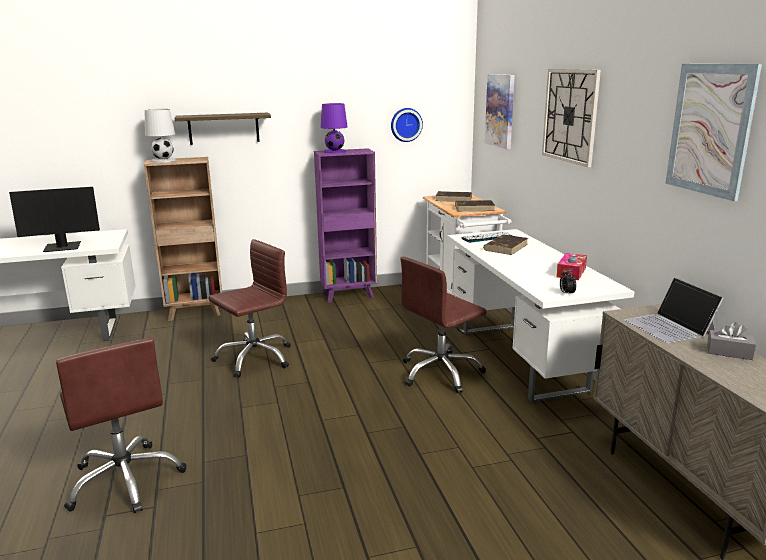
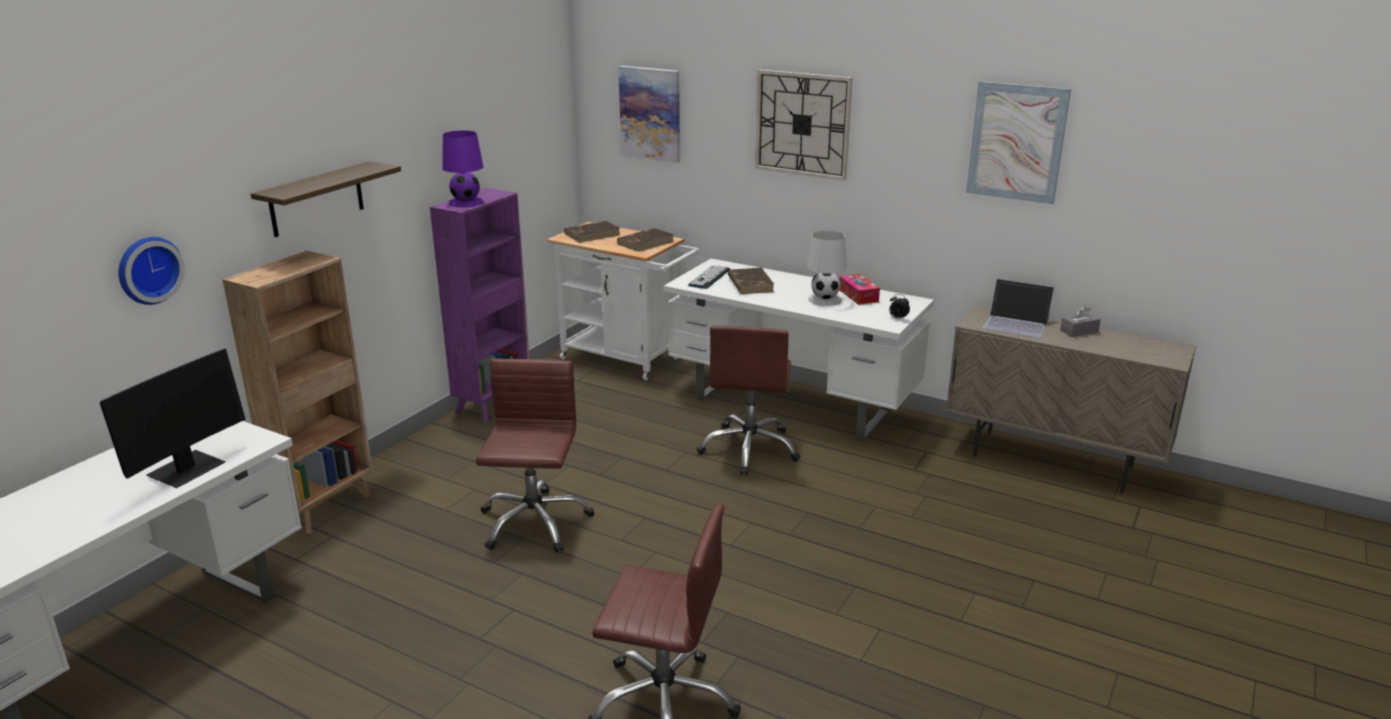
camera: 45 degrees left, 5 degrees up
(163, 160) = (265, 274): white table lamp -> white table lamp (824, 300)
(405, 124) = (517, 144): wall clock -> wall clock (148, 269)

